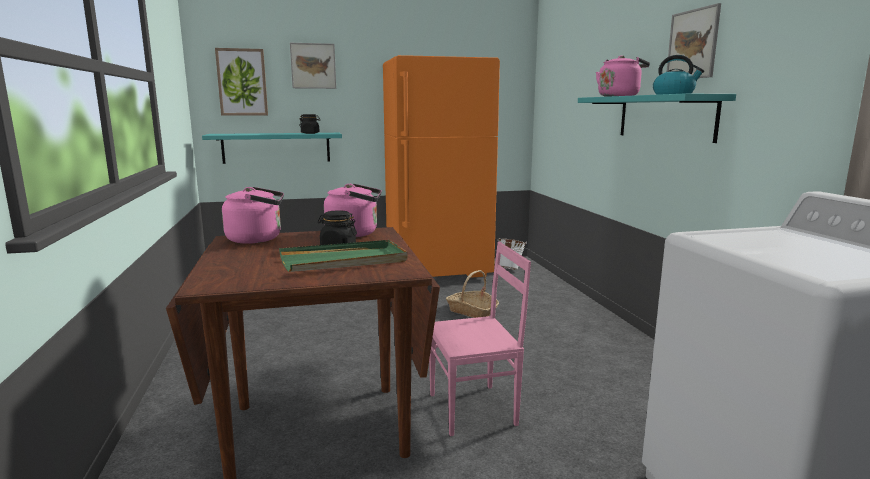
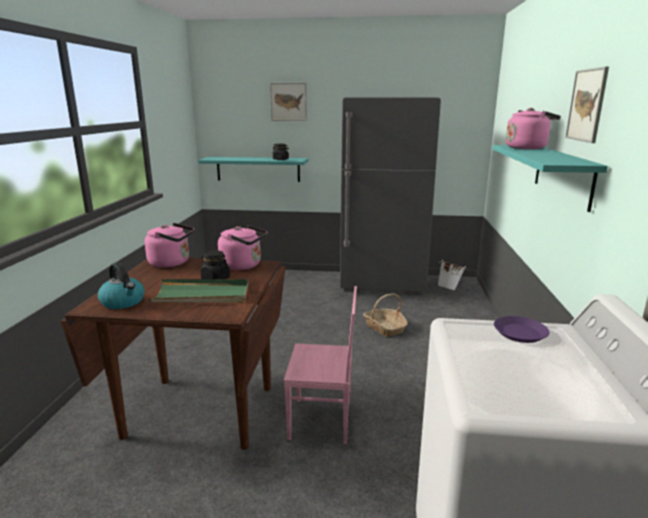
camera: 20 degrees right, 5 degrees up
(242, 82) = (233, 116): picture -> none
(439, 273) = (382, 285): orange fridge -> grey fridge
(674, 94) = (557, 157): kettle -> kettle (123, 302)
(761, 233) = (520, 333): none -> purple plate

